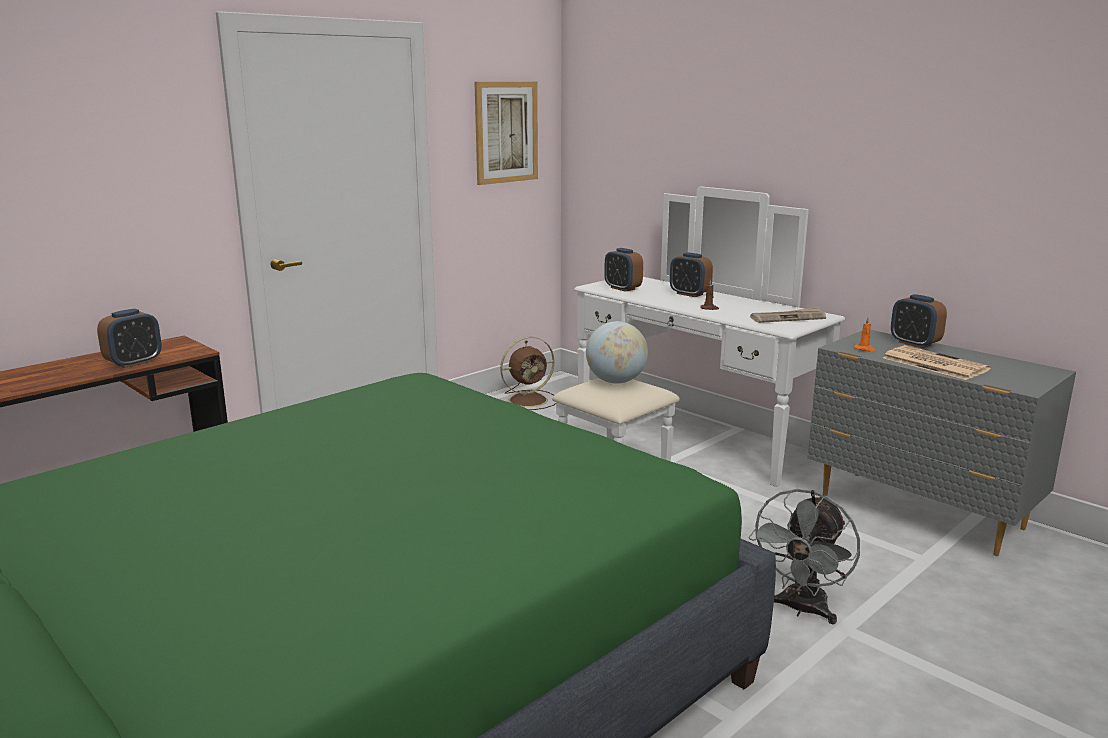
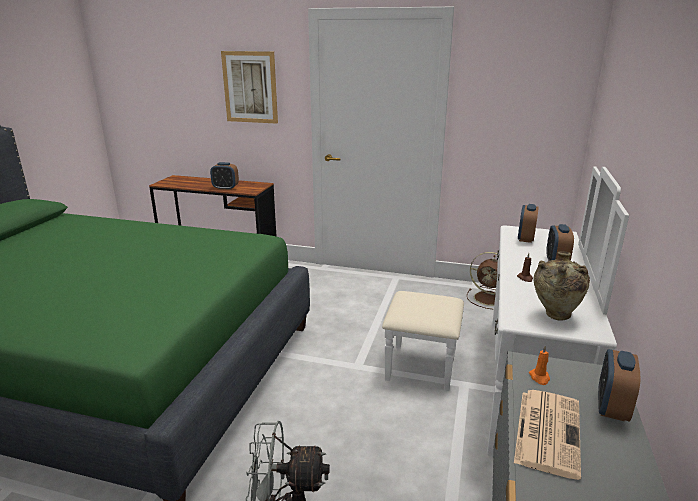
camera: 60 degrees right, 5 degrees up
(506, 132) = (527, 93): picture -> picture (250, 87)
(616, 381) = (435, 302): globe -> none
(788, 318) = (554, 316): newspaper -> beige vase

